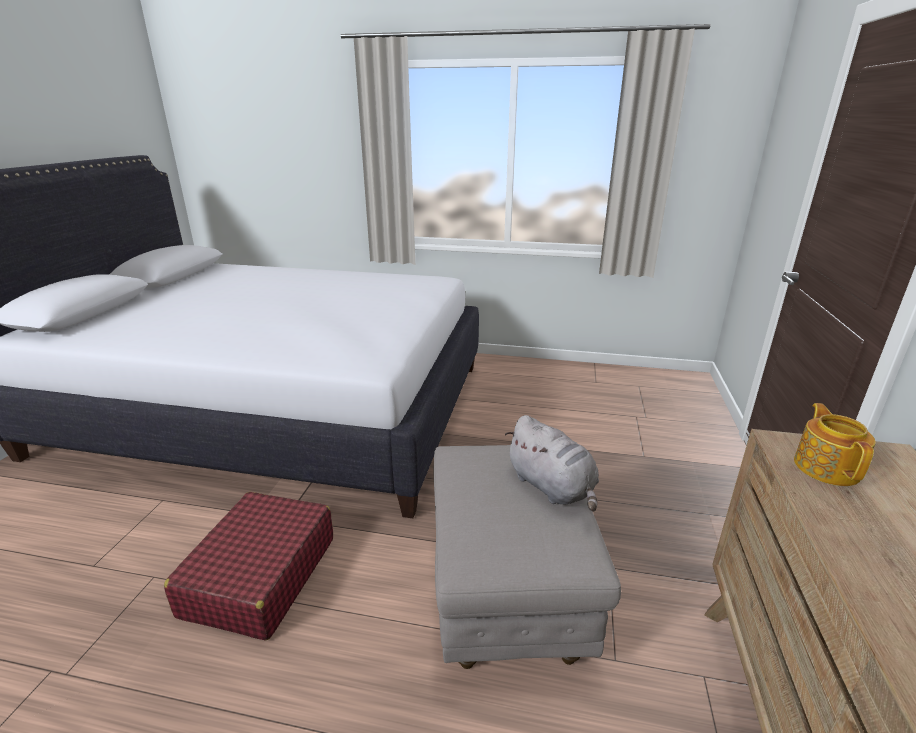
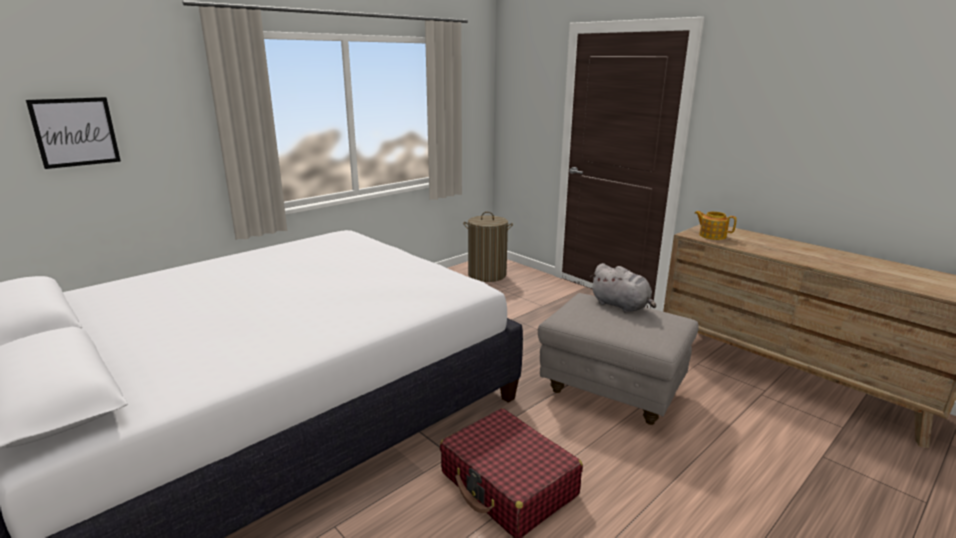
camera: 55 degrees left, 5 degrees down
(273, 149) = (75, 132): none -> picture
(552, 487) = (622, 306): grey plush toy -> grey plush toy turned 45 degrees clockwise
(652, 391) = (487, 275): none -> laundry basket

